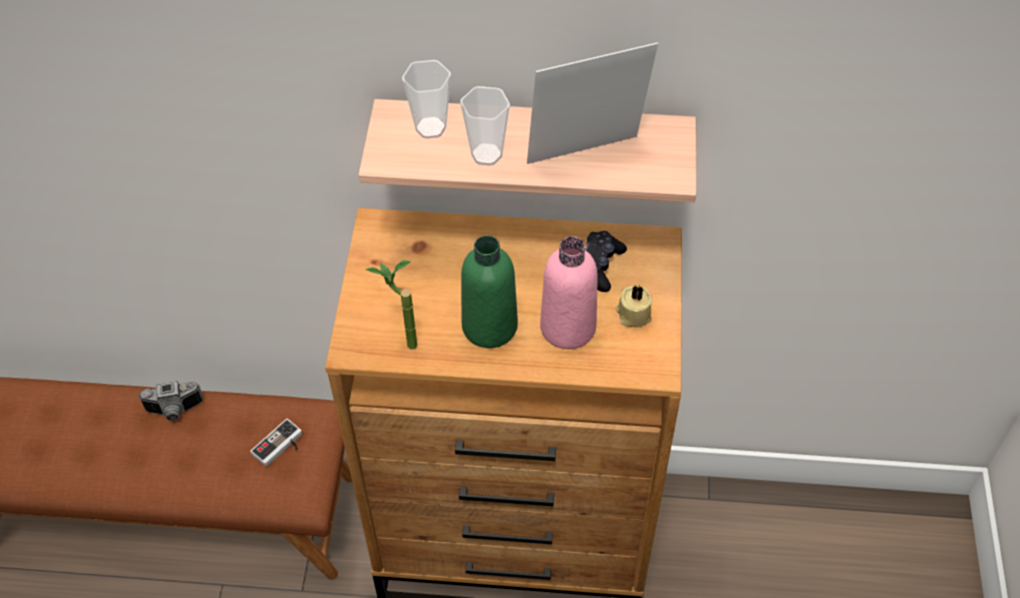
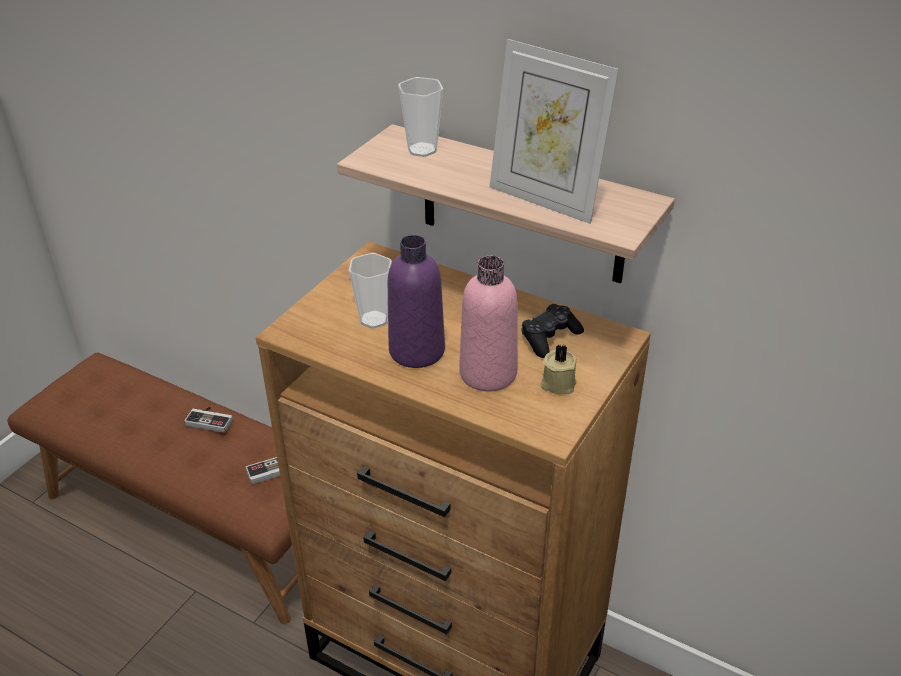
camera: 25 degrees right, 15 degrees down
(174, 411) = (211, 420): camera -> game controller
(401, 345) = (330, 341): potted plant -> none
(486, 154) = (456, 176): cup -> cup (374, 320)
(489, 326) = (417, 351): green bottle -> purple bottle
(586, 158) = (545, 199): picture frame -> picture frame turned 150 degrees counterclockwise

